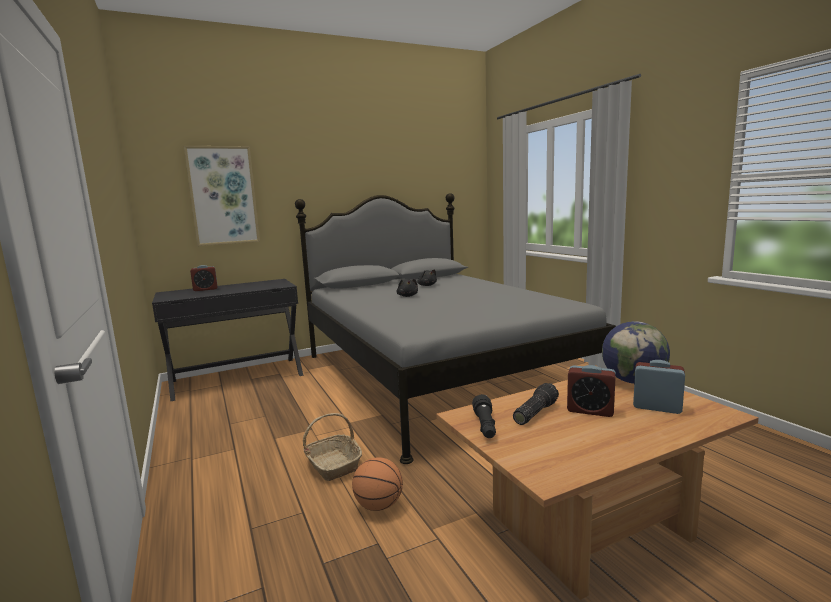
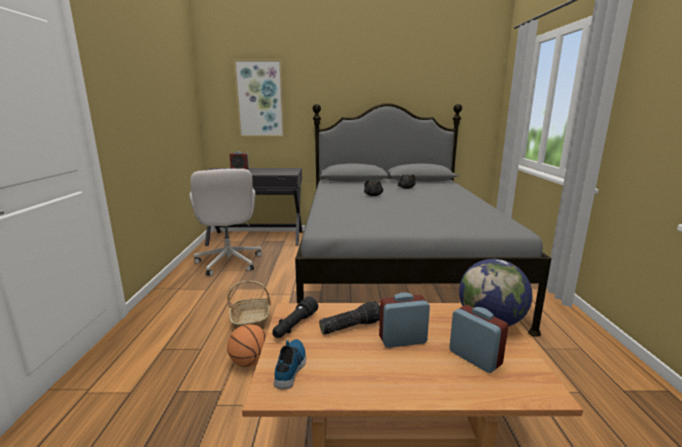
camera: 25 degrees right, 5 degrees up
(230, 412) = (229, 262): none -> white office chair
(533, 456) = (291, 366): none -> shoe
(590, 410) = (402, 340): alarm clock -> alarm clock turned 120 degrees clockwise

